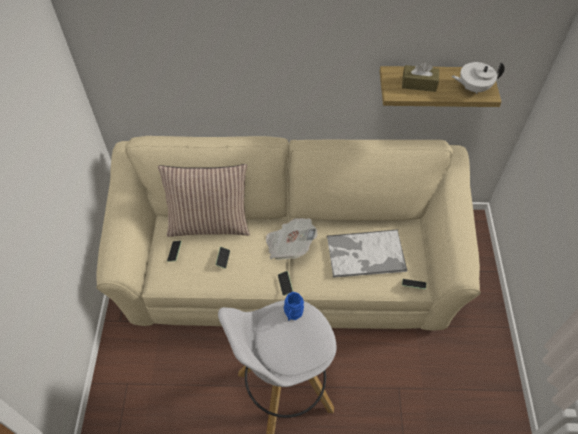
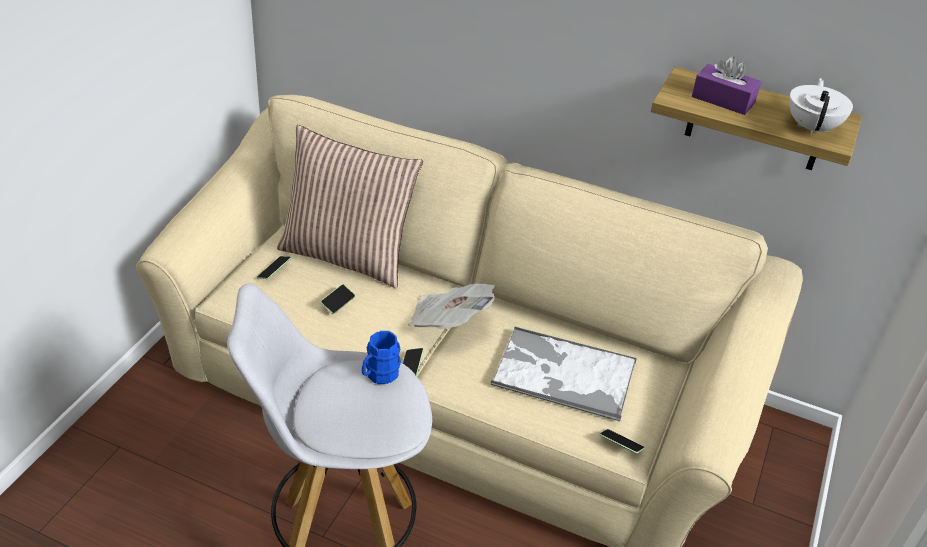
camera: 20 degrees right, 15 degrees down
(419, 84) = (723, 100): brown tissue box -> purple tissue box
(473, 88) = (812, 127): white teapot -> white teapot turned 90 degrees clockwise

